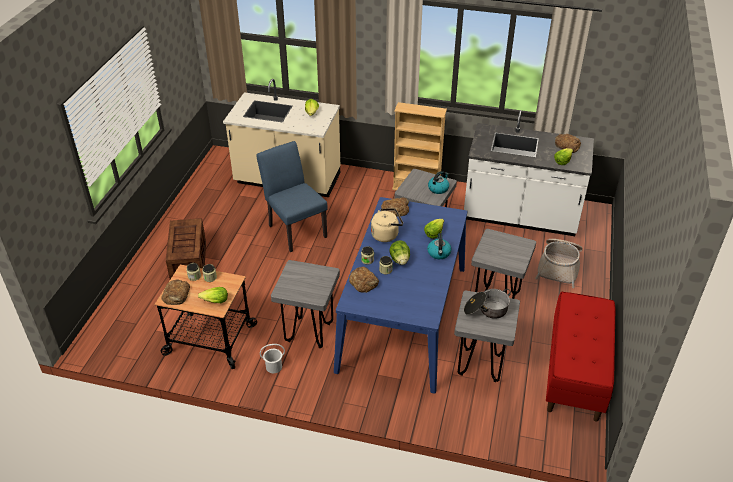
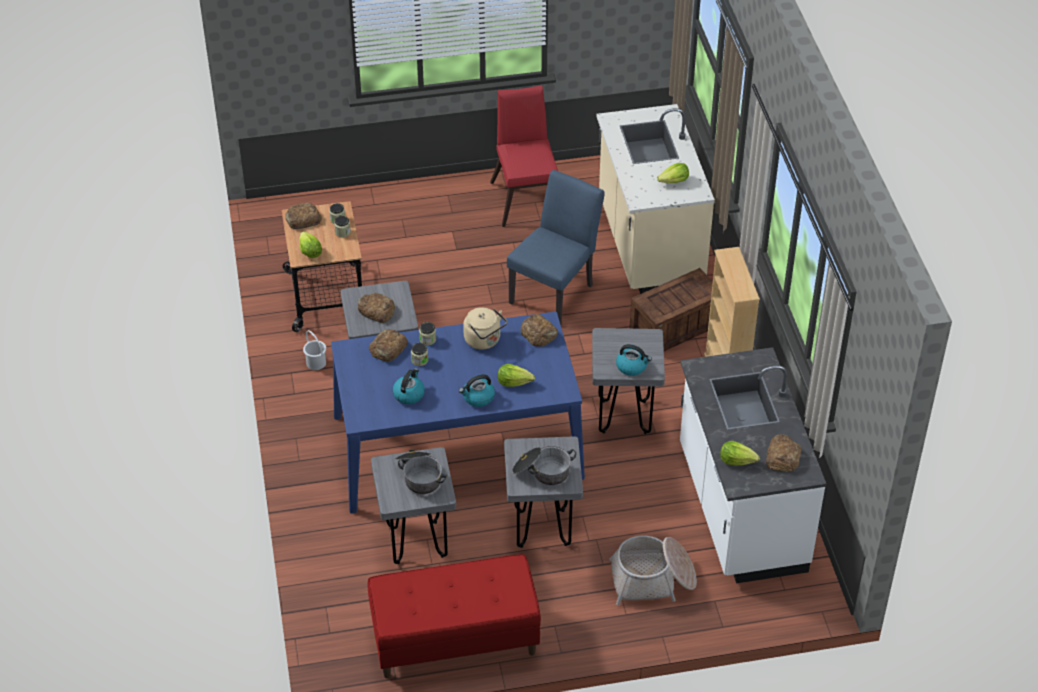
camera: 65 degrees right, 5 degrees up
(188, 261) = (437, 225): crate -> crate (676, 326)
(200, 214) = (526, 196): none -> red chair
(307, 283) = (376, 310): none -> bread
(400, 260) = (444, 367): lettuce -> none
(416, 285) = (409, 394): none -> kettle
(510, 252) = (542, 471): none -> cooking pot

